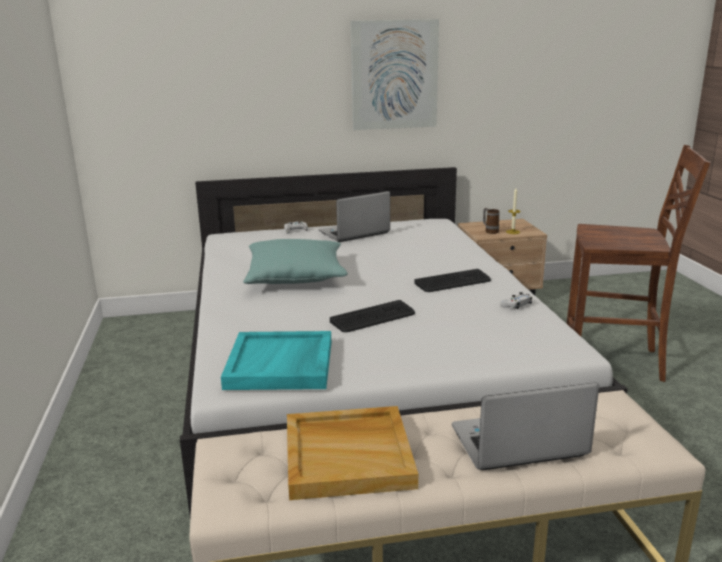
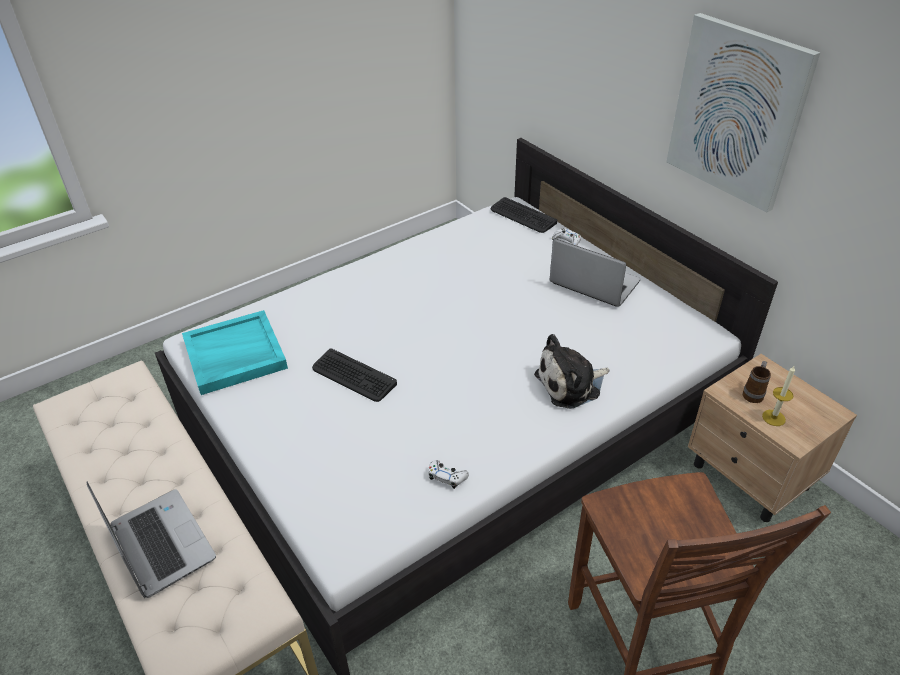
camera: 65 degrees right, 20 degrees up
(296, 277) = (430, 292): turquoise pillow -> none
(349, 455) = (124, 443): beige tray -> none
(452, 257) = (571, 384): none -> plush toy
(453, 282) = (487, 406): keyboard -> keyboard (522, 216)

